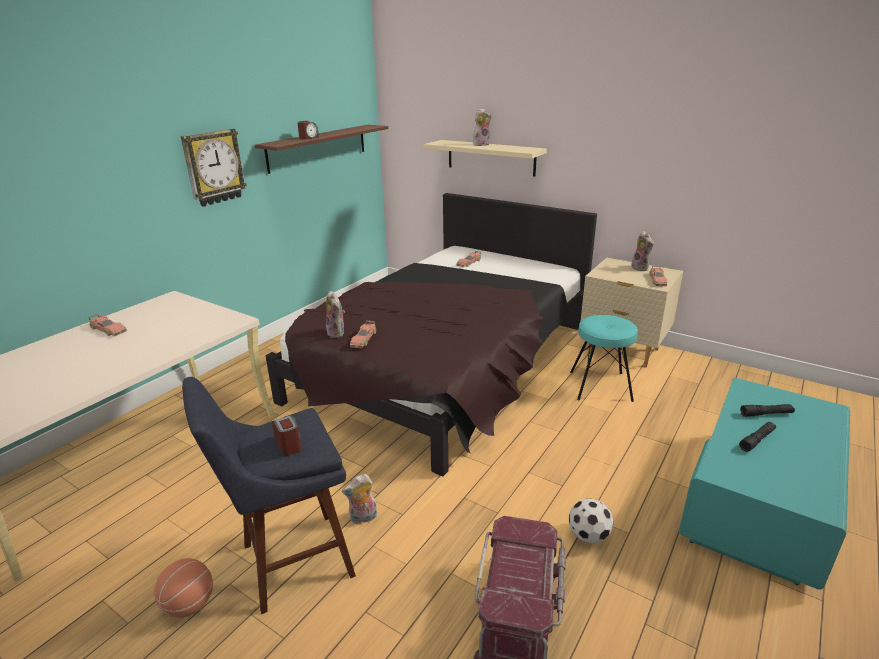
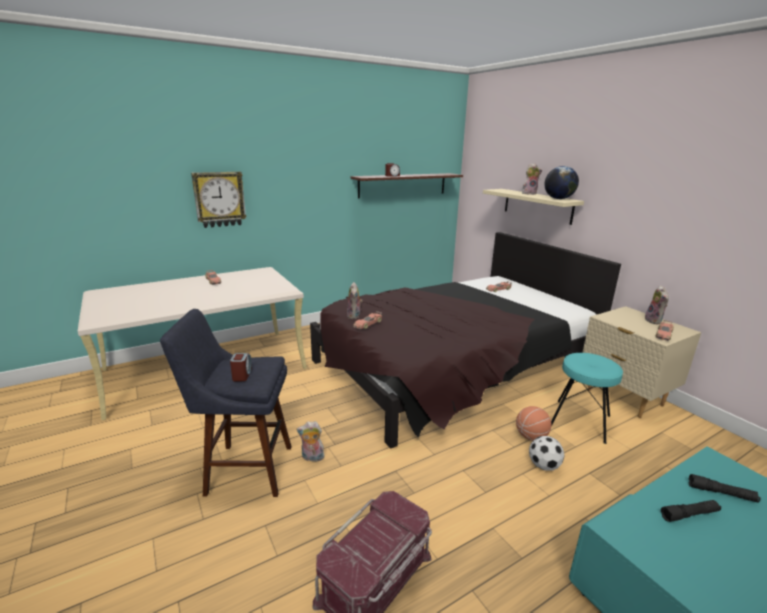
camera: 25 degrees right, 5 degrees down
(189, 605) = (169, 471): basketball -> basketball (530, 436)
(213, 167) = (316, 188): wall clock -> wall clock (219, 199)
(519, 148) = (558, 199): none -> globe
(588, 535) = (481, 544): football -> football (544, 465)

